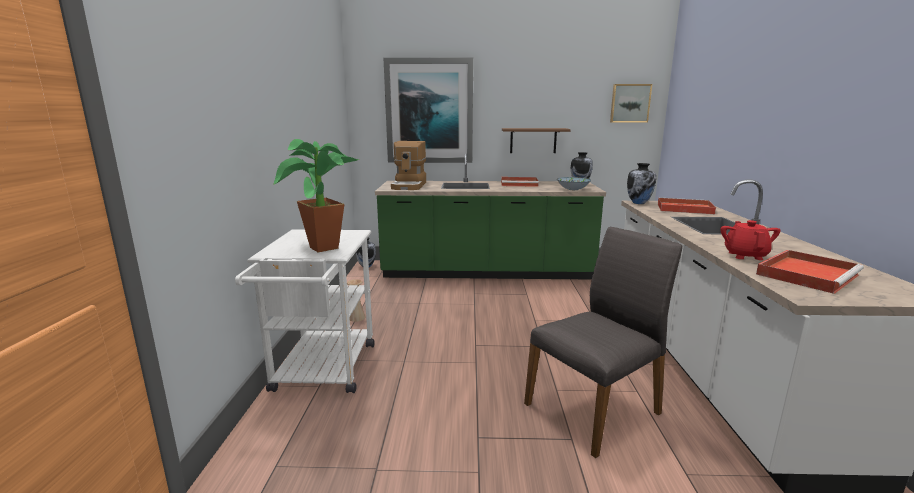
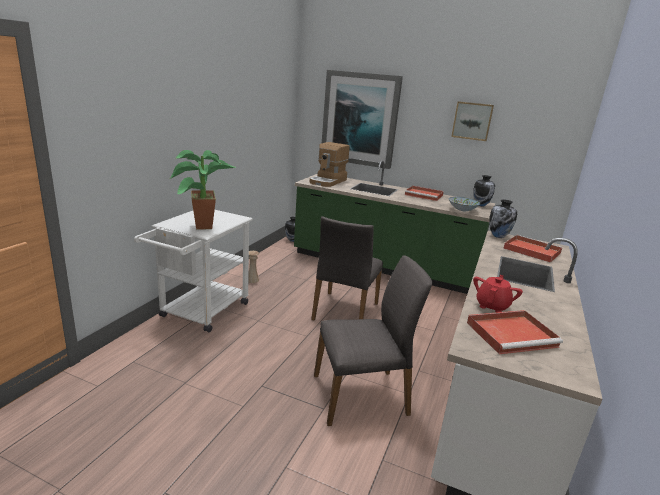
camera: 20 degrees right, 5 degrees up
(491, 325) = (344, 311): none -> grey chair
(533, 140) = (447, 157): brown shelf -> none
(630, 103) = (549, 134): picture -> picture (472, 121)

